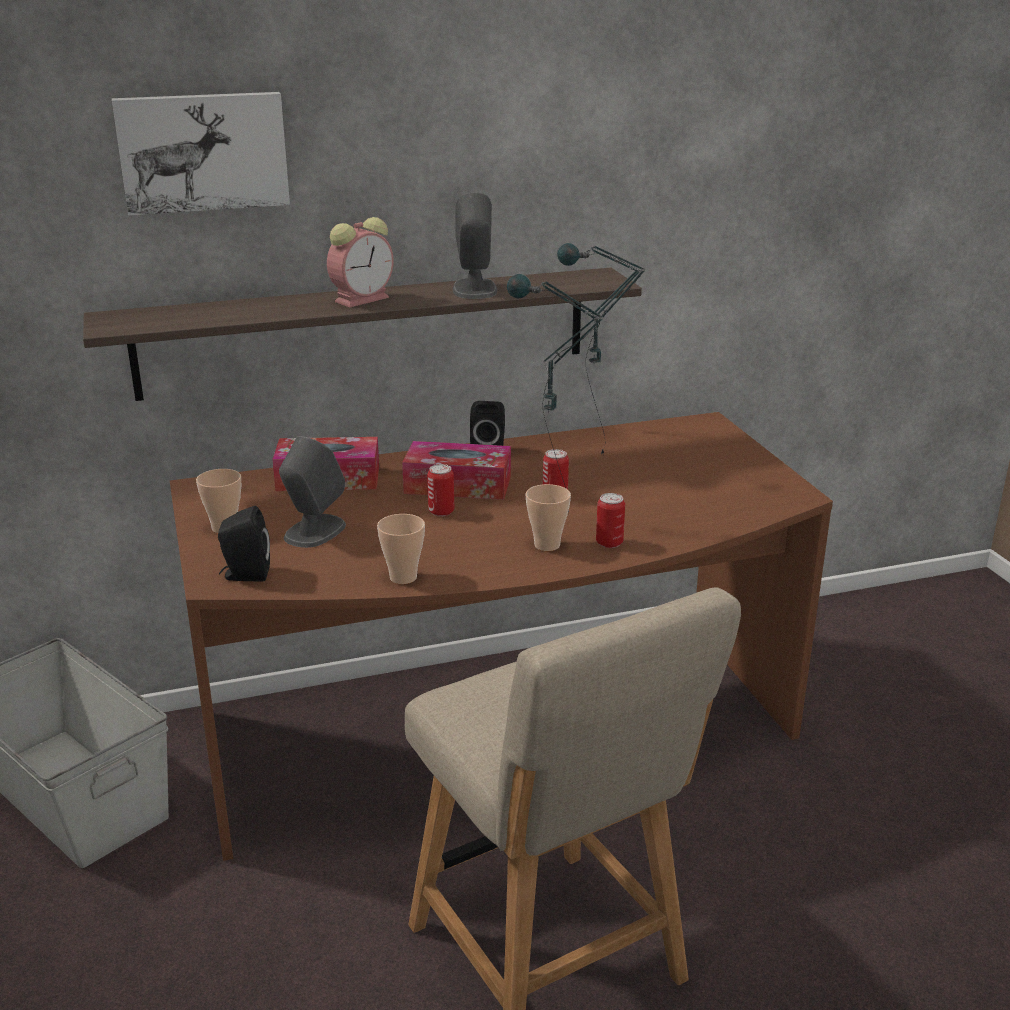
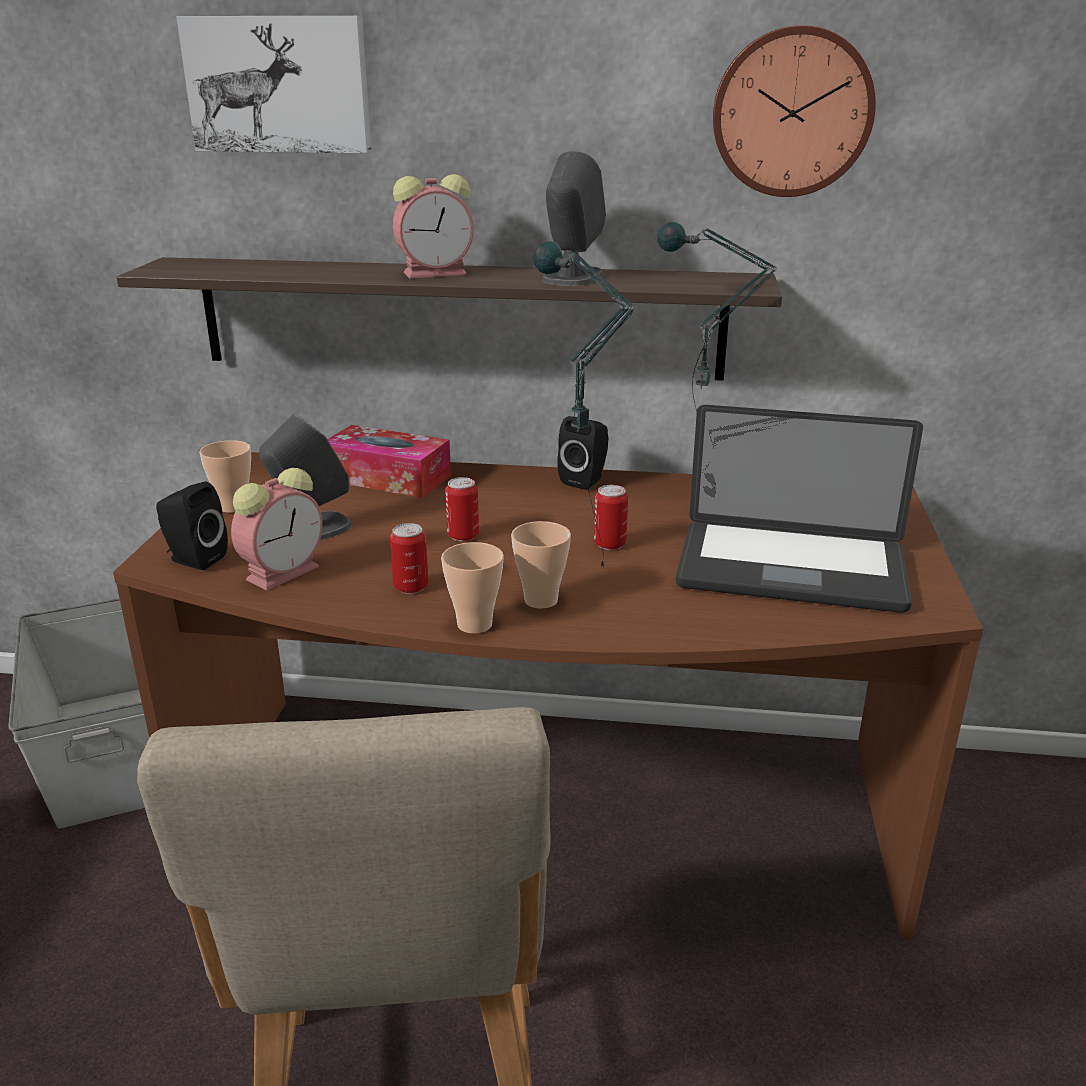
camera: 25 degrees right, 0 degrees up
(333, 567) = (284, 572): none -> alarm clock
(403, 577) = (342, 600): cup -> cup (474, 624)
(458, 485) = (512, 510): tissue box -> none
(609, 543) = (619, 615): can -> can (411, 587)
(617, 148) = (791, 112): none -> wall clock
(691, 488) = (791, 569): none -> laptop

